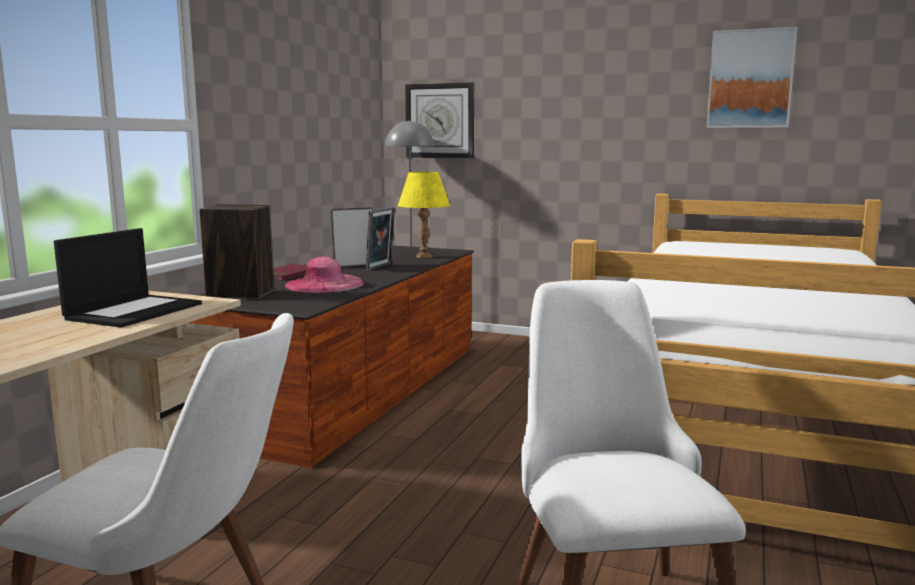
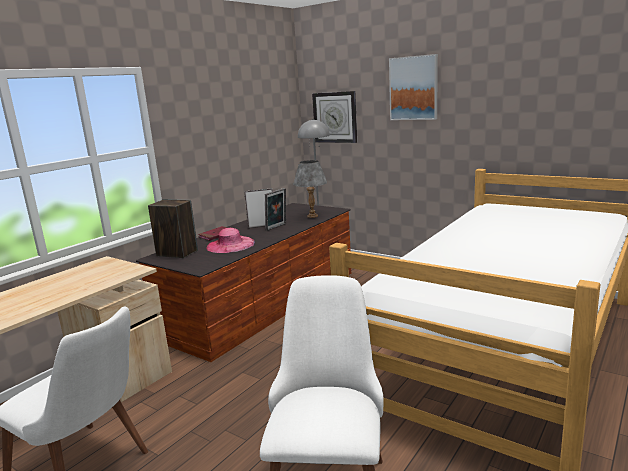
camera: 15 degrees right, 5 degrees up
(134, 311) = (93, 278): laptop -> none
(424, 257) = (312, 216): yellow table lamp -> grey table lamp
(750, 79) = (544, 84): picture -> picture (413, 88)

